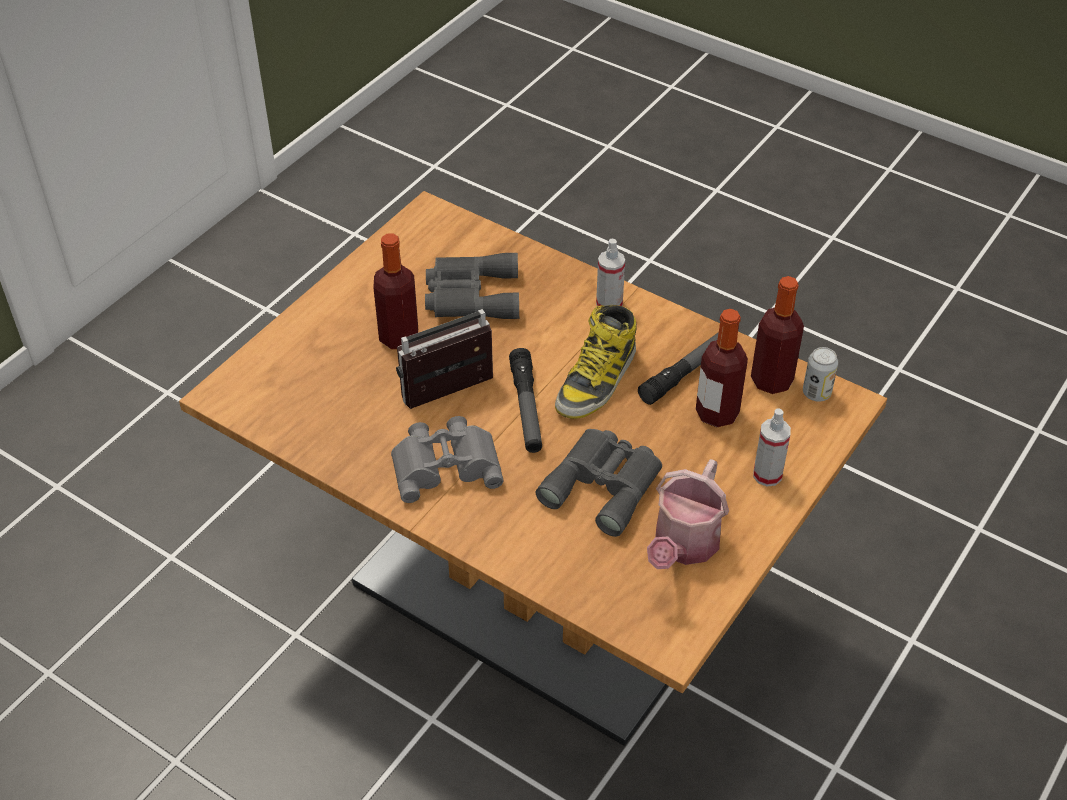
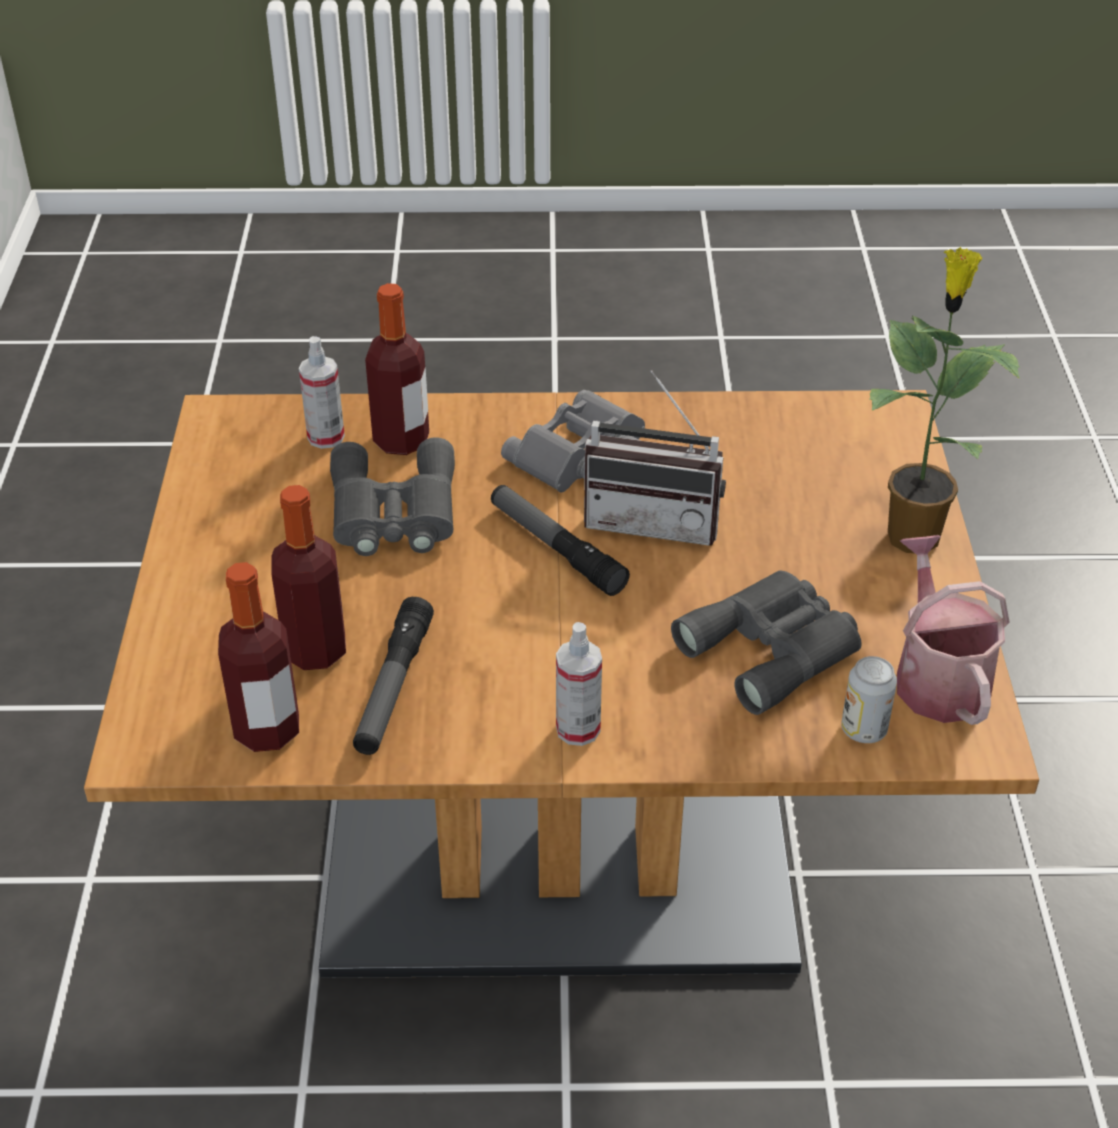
camera: 145 degrees right, 5 degrees down
(322, 315) = (913, 534): none -> potted plant
(399, 337) = (793, 553): bottle -> bottle (401, 440)
(451, 396) = (654, 520): radio -> radio turned 75 degrees clockwise
(597, 380) = (502, 619): boot -> none
(683, 546) = (260, 495): watering can -> watering can (937, 676)
(767, 475) = (204, 607): spray bottle -> spray bottle (326, 437)
(816, 393) = (192, 742): can -> can (863, 730)

